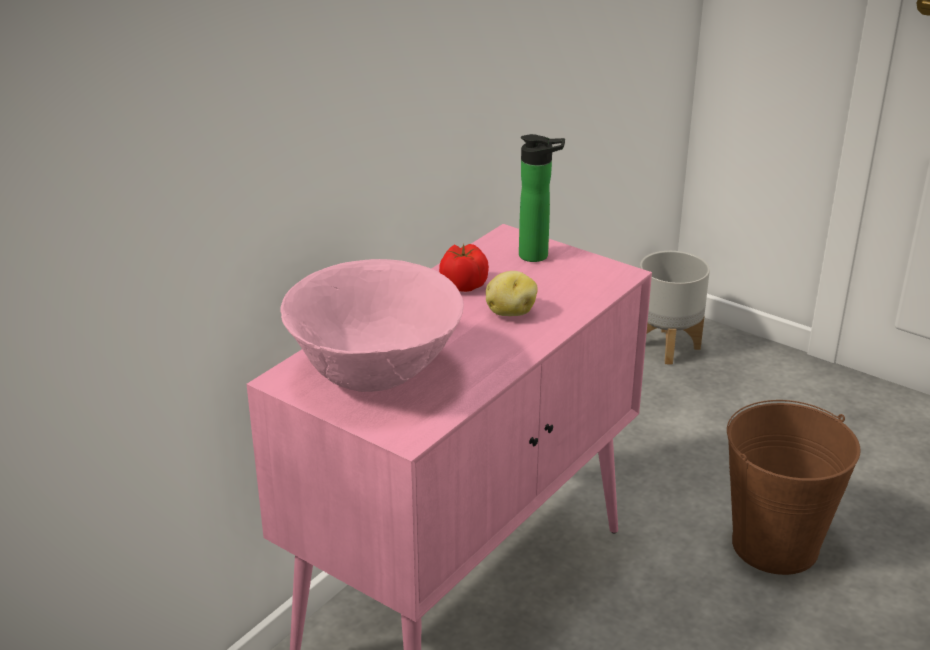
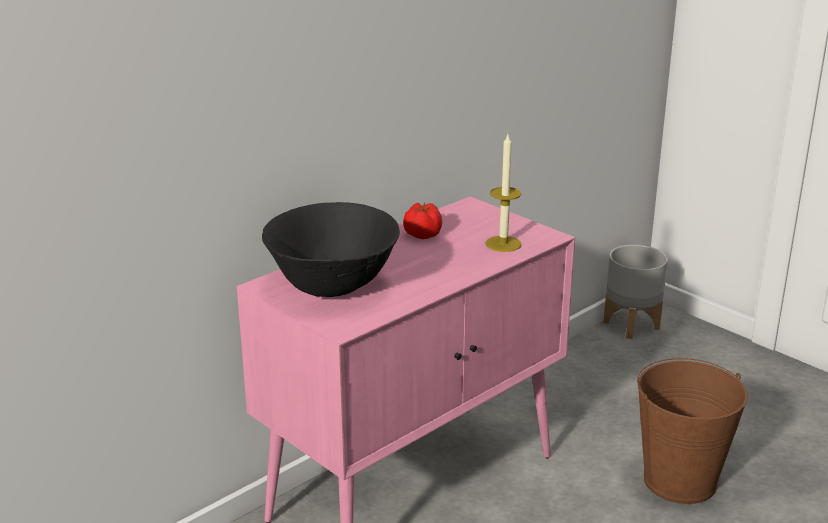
camera: 10 degrees right, 5 degrees down
(376, 375) = (333, 288): pink bowl -> black bowl
(509, 312) = (451, 255): potato -> none
(538, 256) = (489, 220): bottle -> none
(568, 289) = (503, 244): none -> candle

